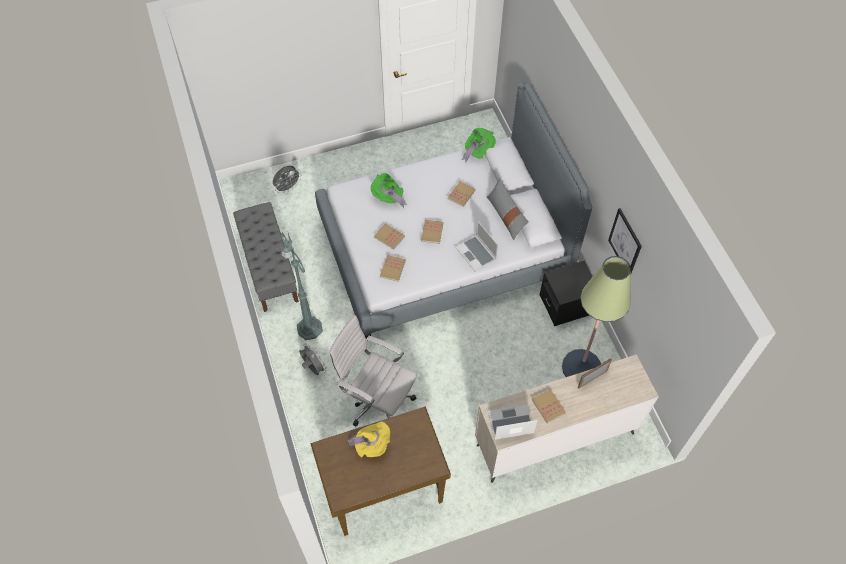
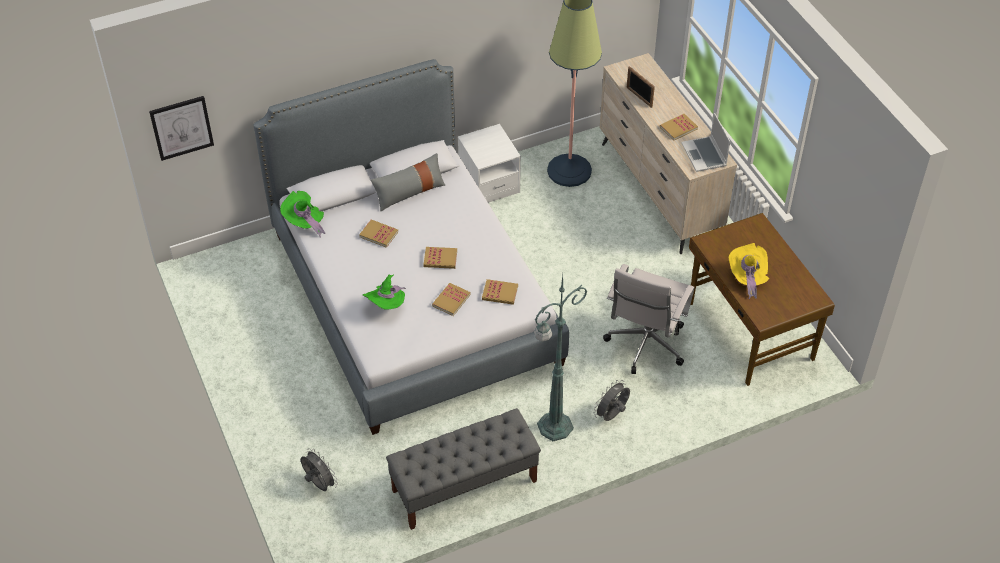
camera: 95 degrees left, 10 degrees down
(476, 254) = (469, 216): laptop -> none
(566, 304) = (489, 183): black nightstand -> white nightstand
(625, 242) = (502, 35): picture -> picture (181, 127)

